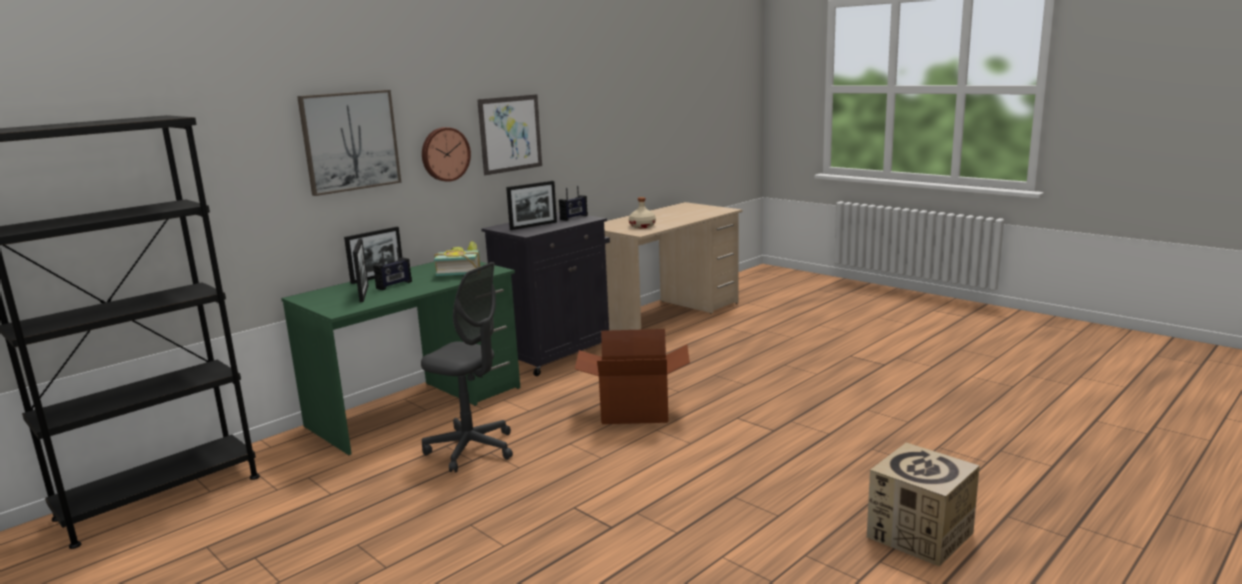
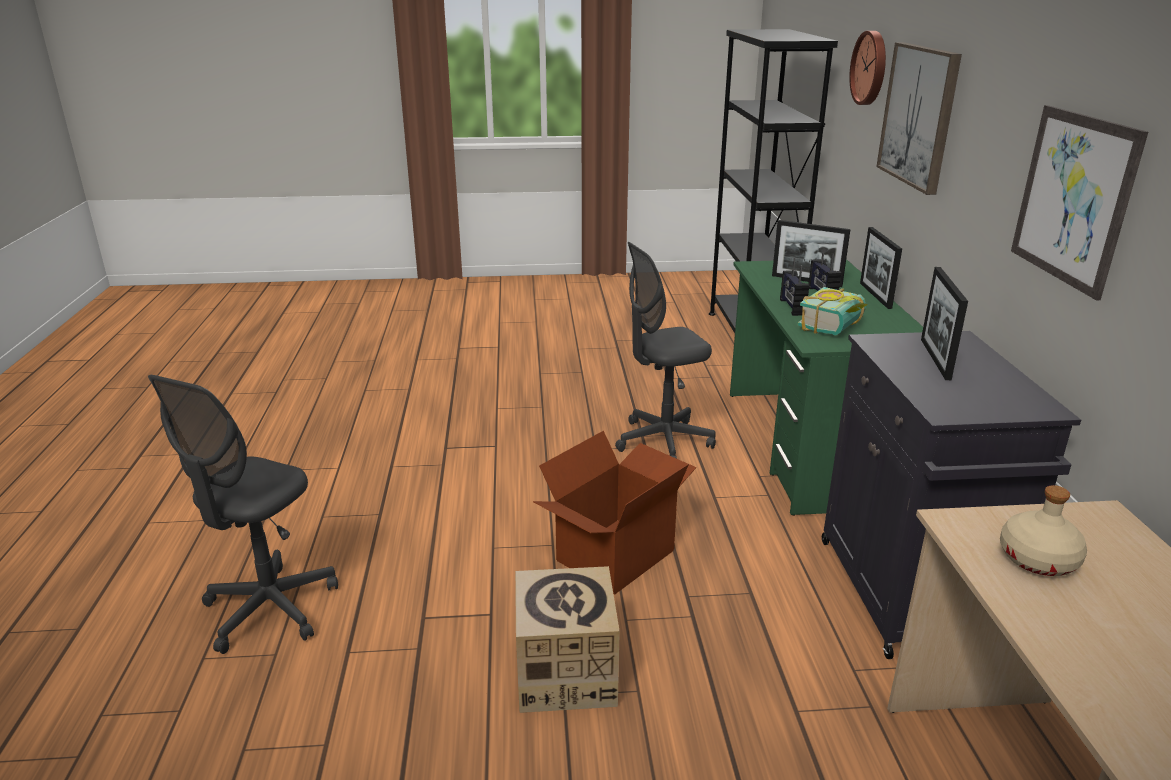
camera: 130 degrees right, 10 degrees up
(444, 154) = (984, 183): wall clock -> wall clock (871, 68)
(574, 218) = (973, 403): radio -> radio (791, 307)
(861, 470) = (270, 609): none -> grey office chair
(919, 535) = (175, 560): cardboard box -> cardboard box (565, 673)

